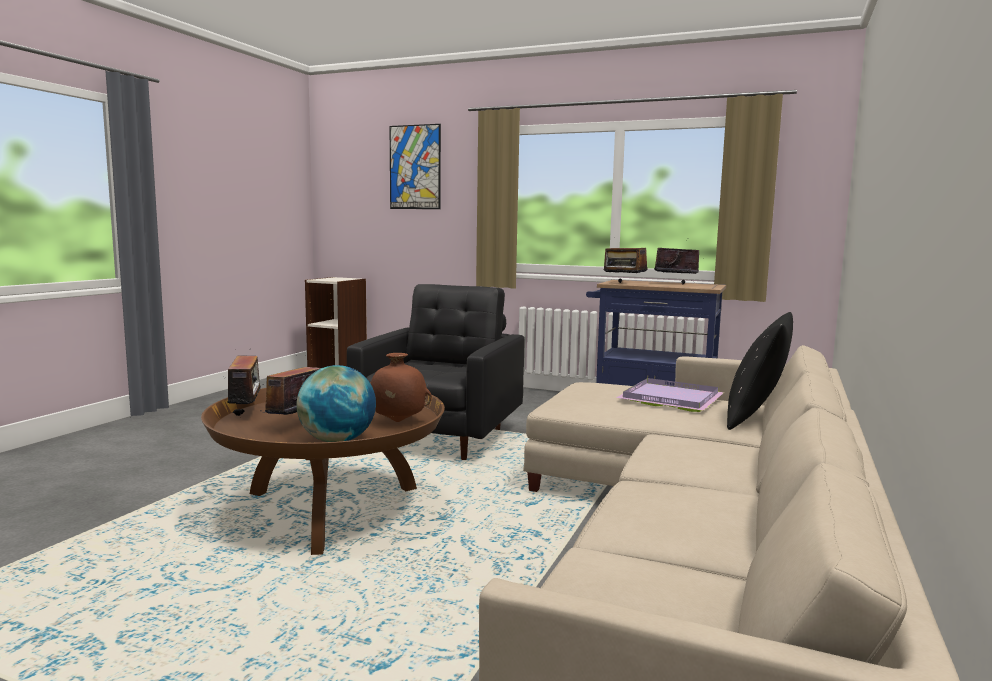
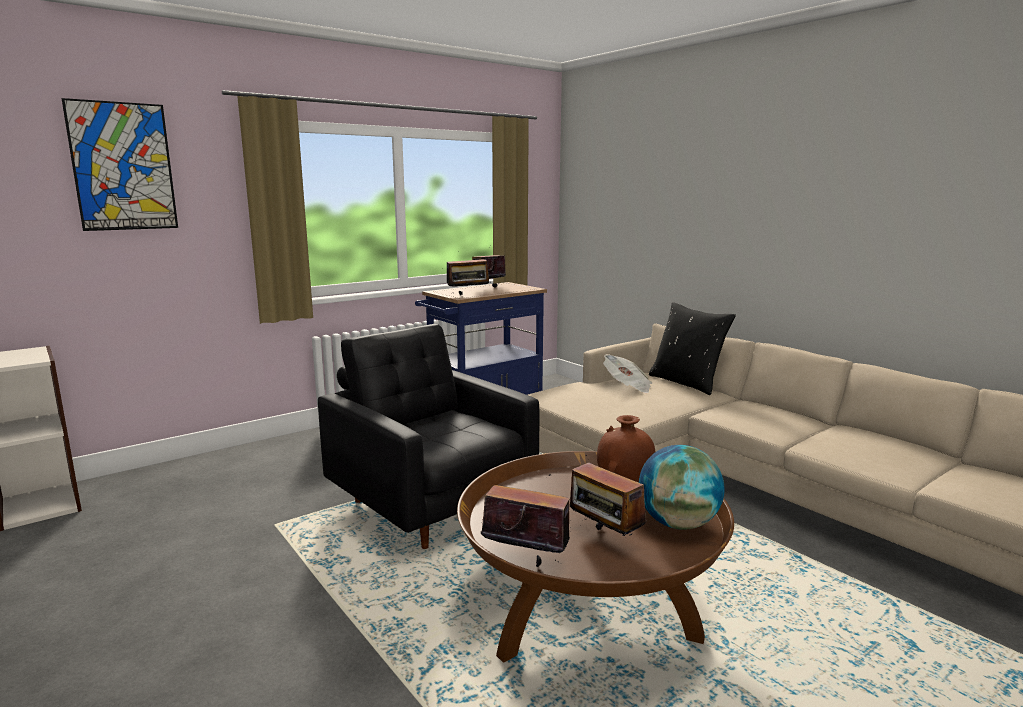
camera: 60 degrees left, 5 degrees up
(672, 399) = (627, 387): purple tray -> newspaper

